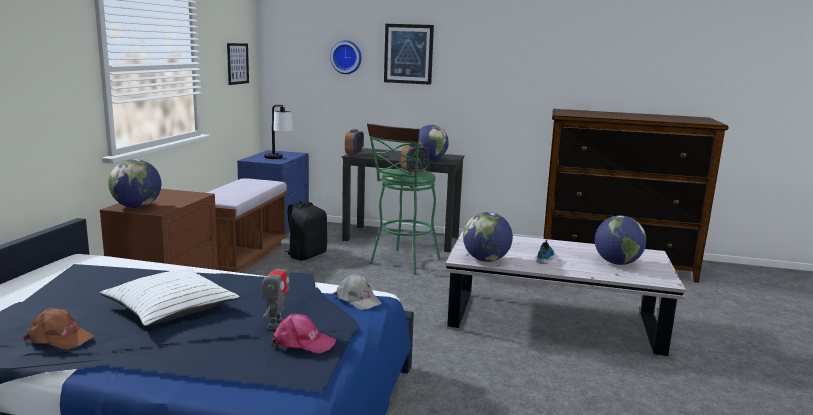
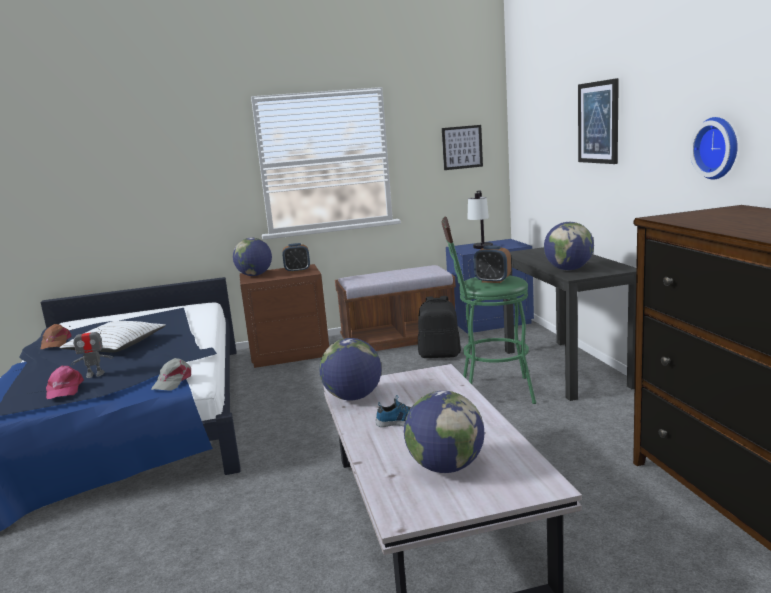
camera: 65 degrees right, 0 degrees up
(346, 57) = (555, 131): wall clock -> wall clock (718, 148)
(354, 154) = (519, 252): alarm clock -> alarm clock (297, 270)

